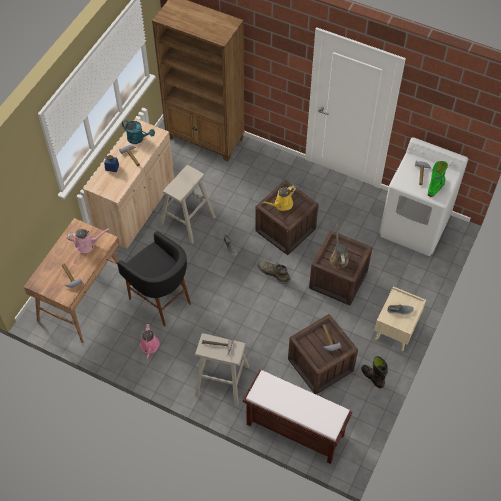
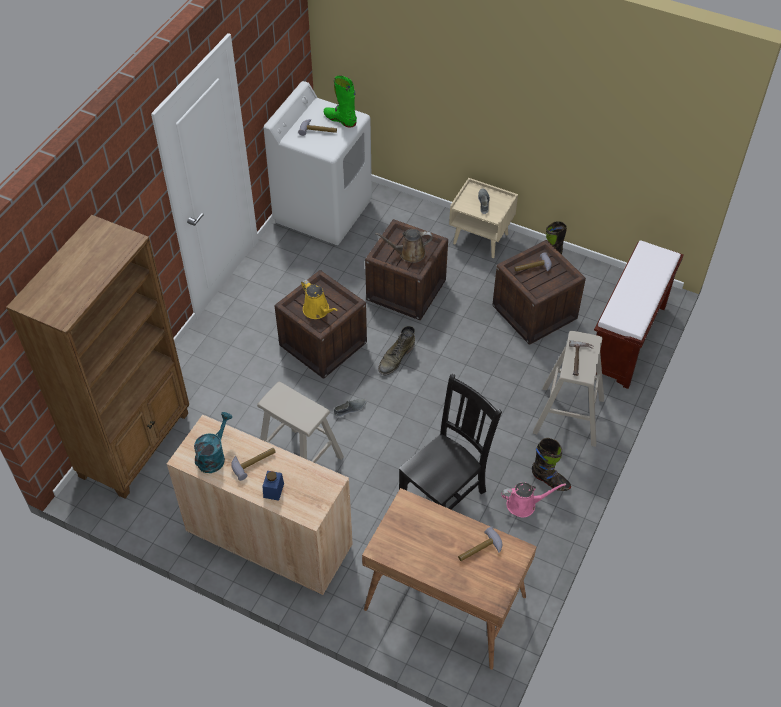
camera: 90 degrees left, 5 degrees down
(87, 244) = (416, 530): pink watering can -> none
(161, 300) = (445, 493): black stool -> black chair
(167, 364) = (550, 480): none -> black boot

